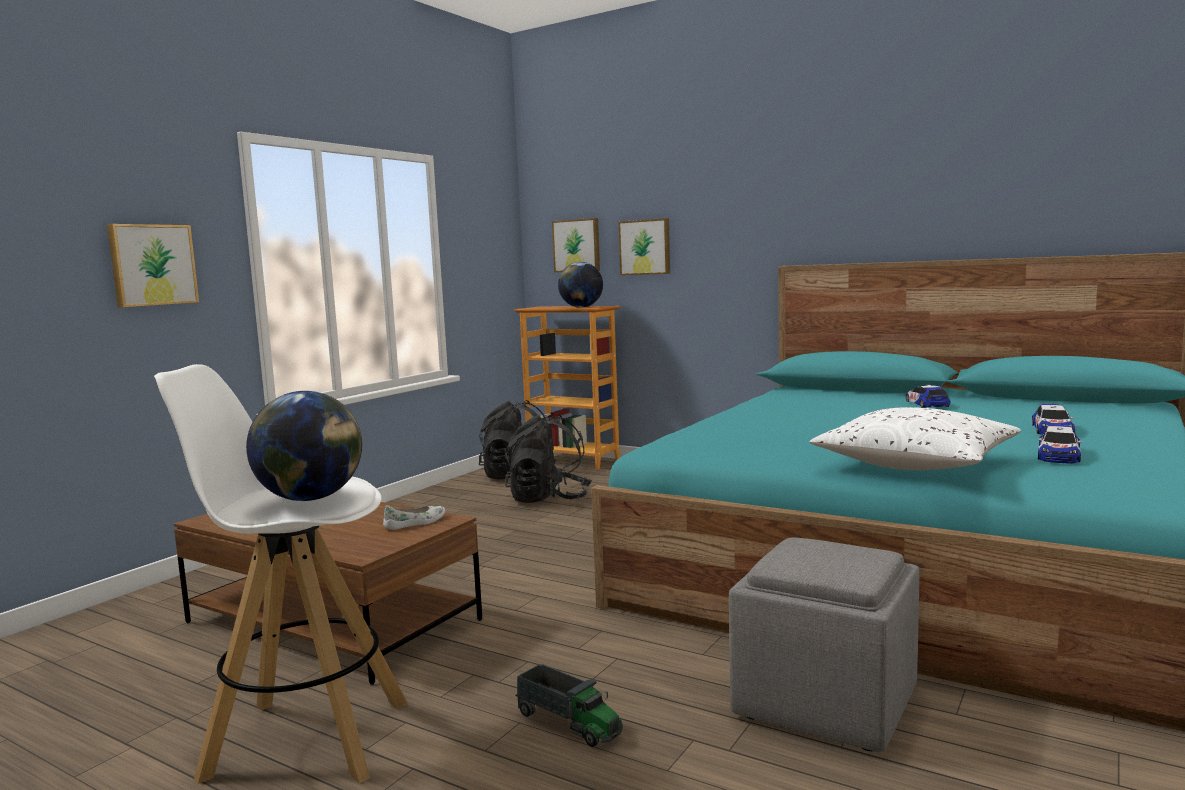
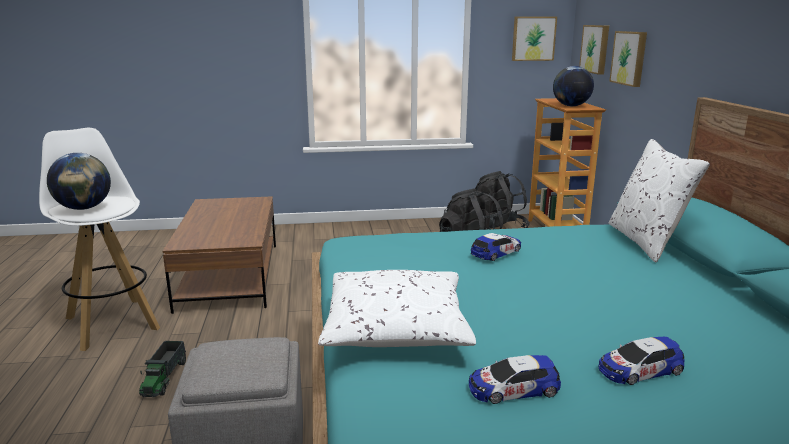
camera: 50 degrees right, 10 degrees up
(152, 265) = (240, 55): picture -> picture (533, 38)
(416, 523) = (237, 237): white shoe -> none
(826, 393) = (646, 241): none -> white pillow
(926, 403) = (676, 288): toy car -> toy car (496, 252)

